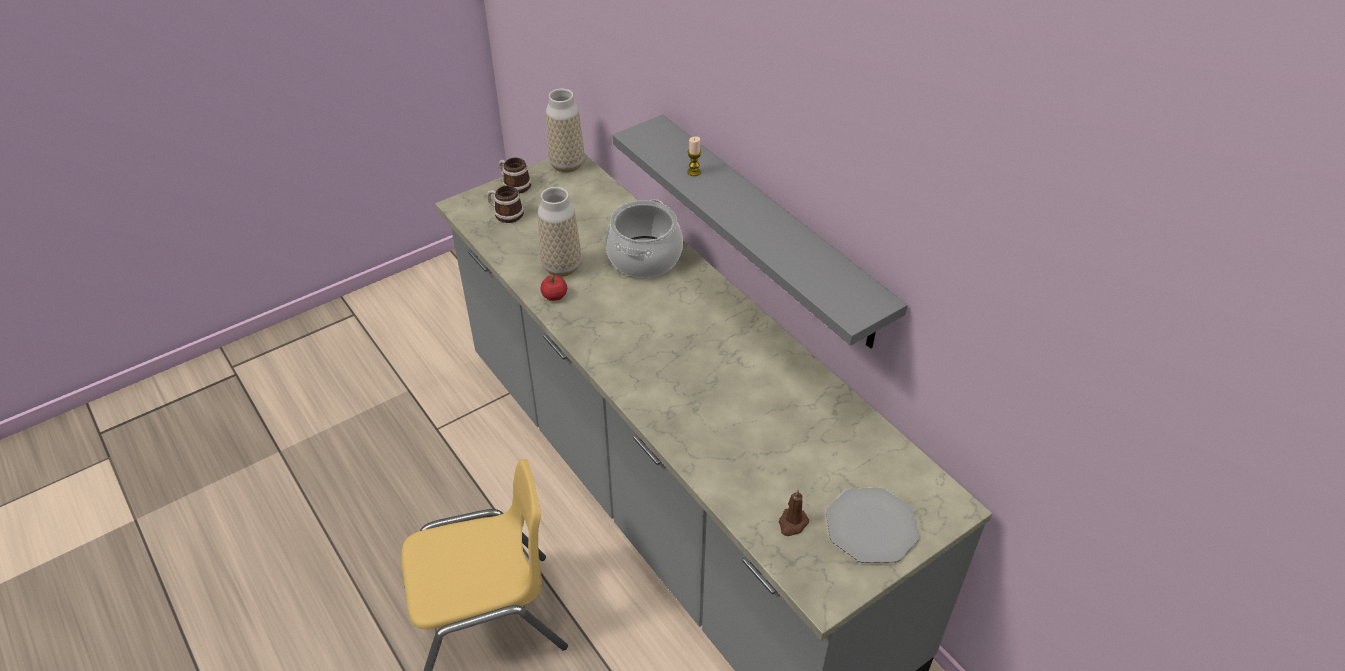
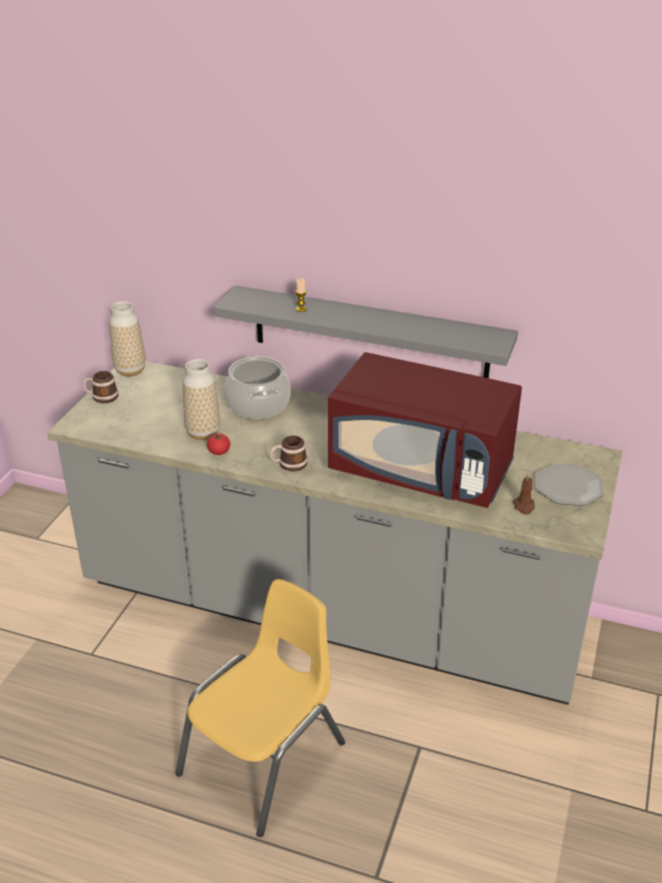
camera: 35 degrees left, 10 degrees down
(505, 213) = (117, 417): mug -> mug (289, 464)
(729, 418) = (422, 470): none -> red microwave

